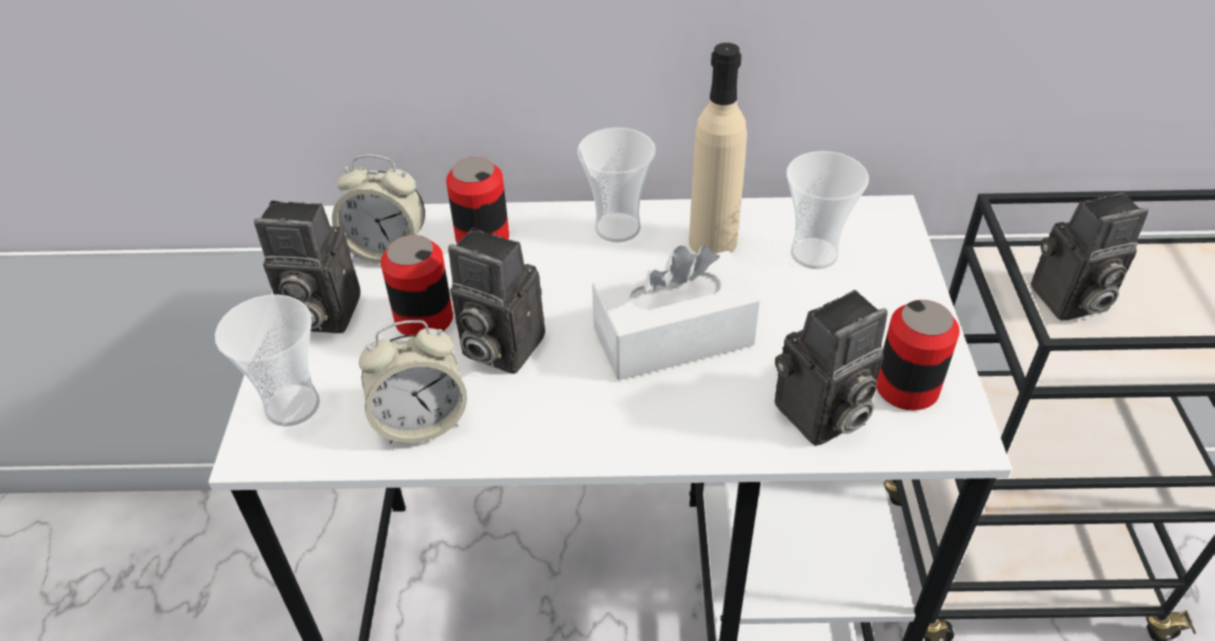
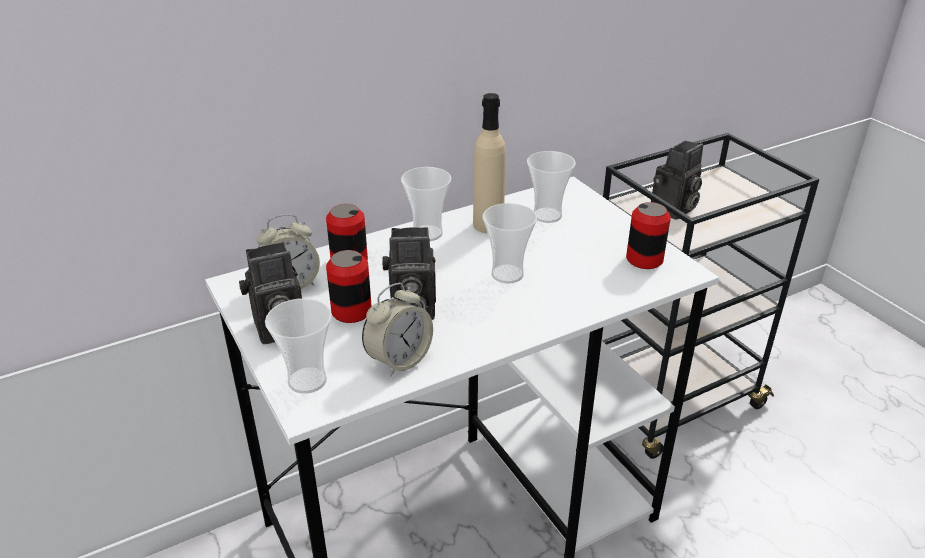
camera: 30 degrees left, 10 degrees down
(673, 337) = (507, 274): white tissue box -> cup
(820, 417) = (615, 285): camera -> none

